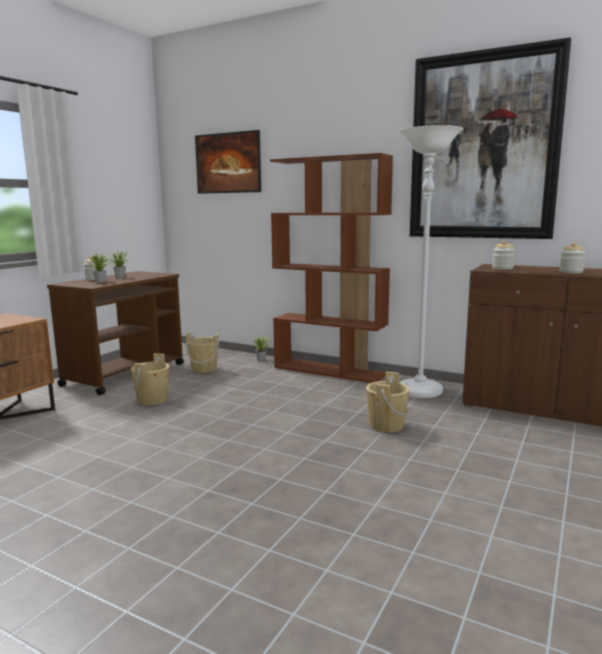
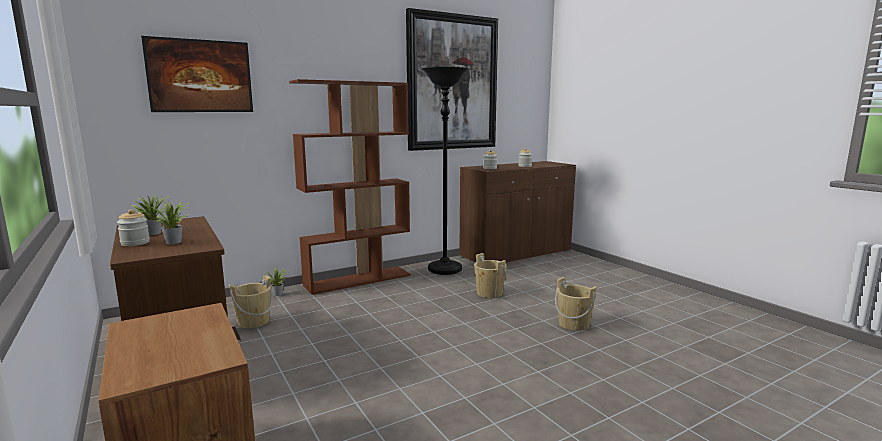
camera: 60 degrees left, 0 degrees up
(152, 400) = (304, 362): beige bucket -> beige bucket (574, 324)
(420, 391) = (445, 270): white floor lamp -> black floor lamp

